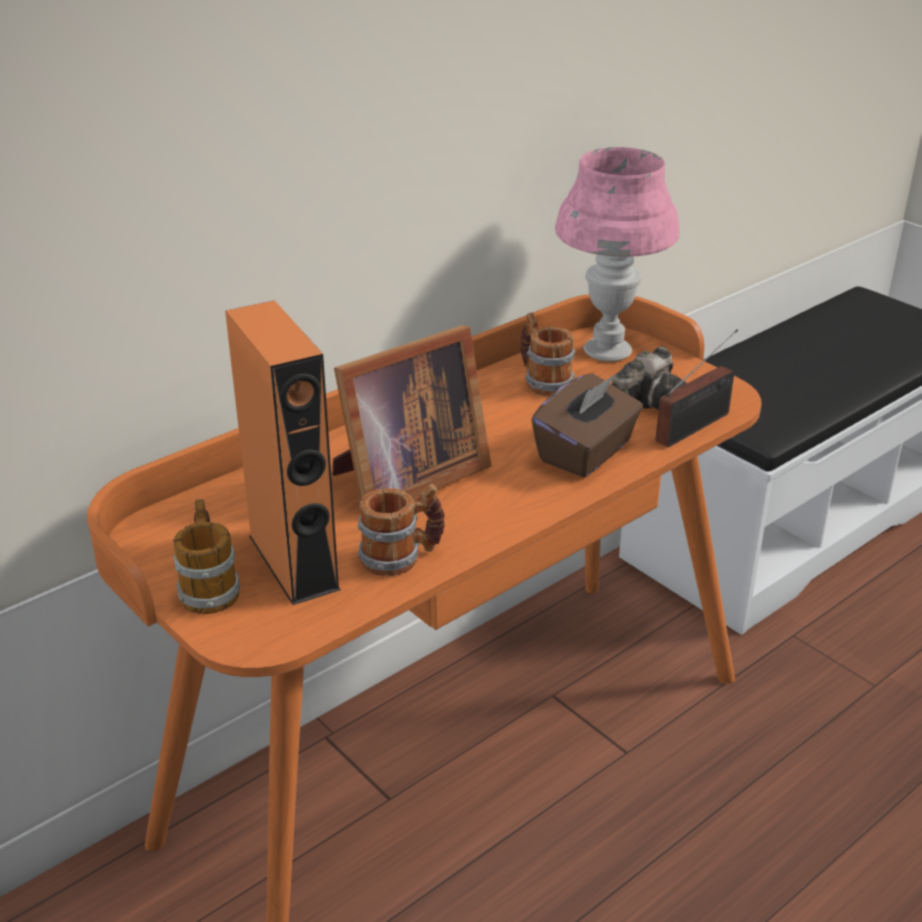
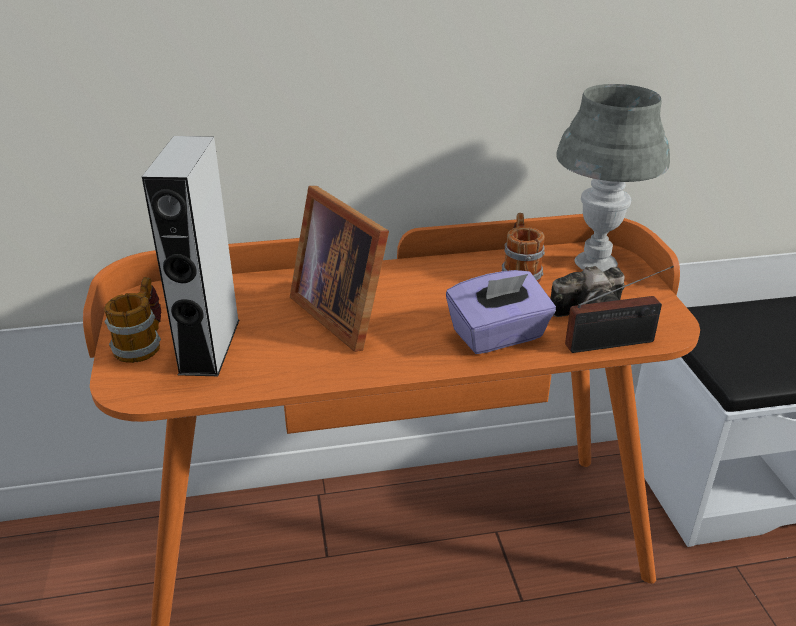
camera: 30 degrees right, 0 degrees up
(293, 562) = (210, 346): orange speaker -> grey speaker
(402, 557) = (282, 368): mug -> none
(404, 478) = (343, 313): picture frame -> picture frame turned 60 degrees clockwise
(586, 452) = (498, 336): brown tissue box -> purple tissue box
(607, 351) = (595, 264): pink table lamp -> grey table lamp

